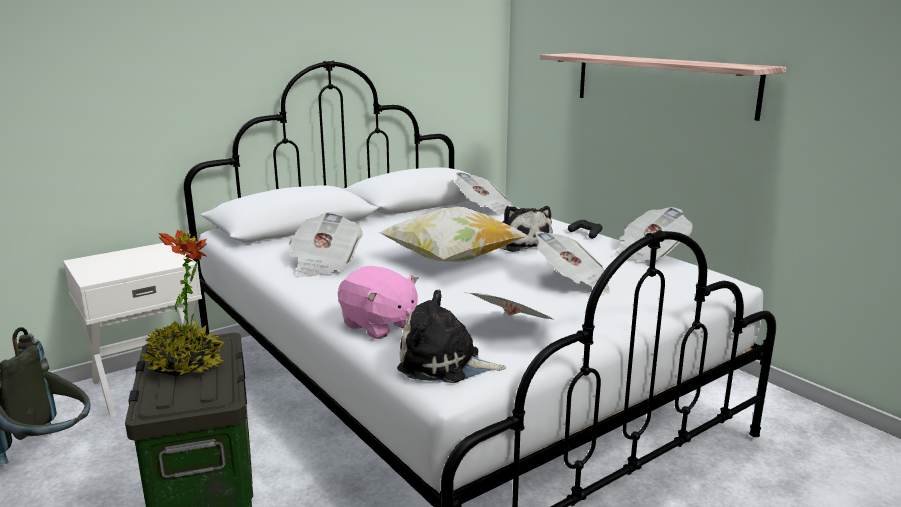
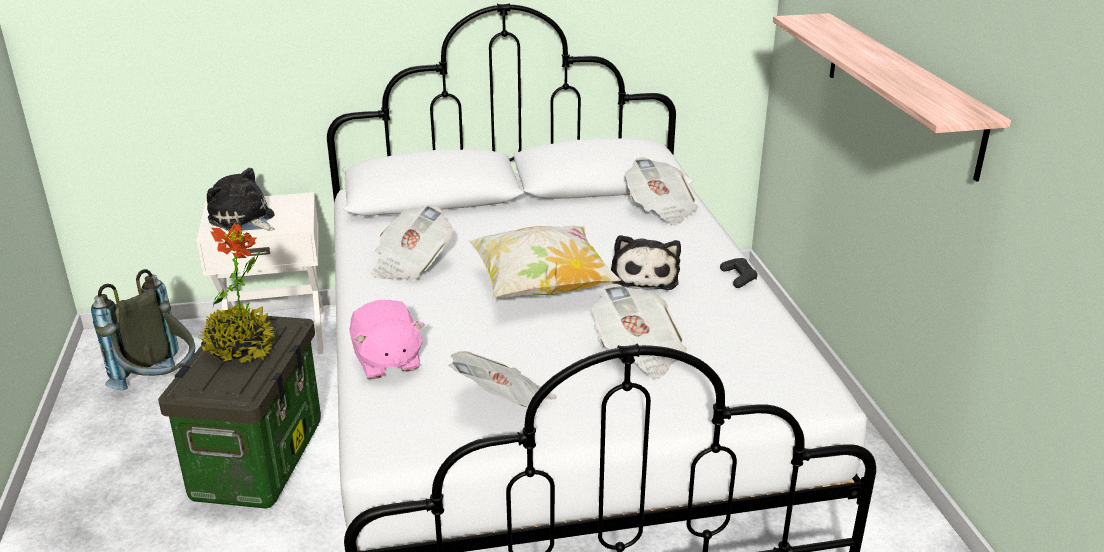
camera: 25 degrees right, 10 degrees up
(444, 364) = (399, 427): plush toy -> plush toy (243, 220)
(649, 254) = (778, 329): newspaper -> none

